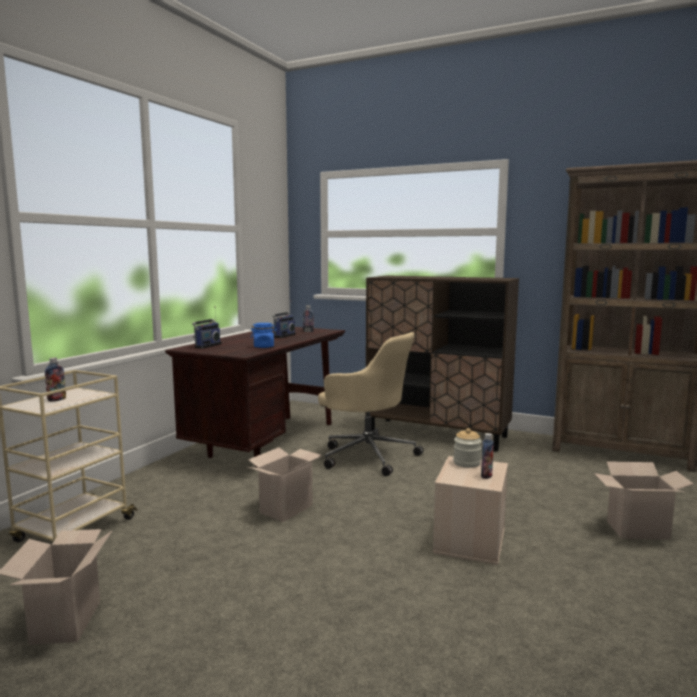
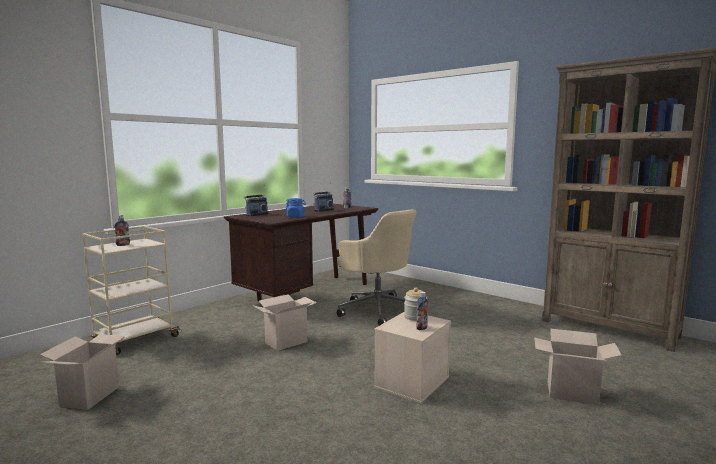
camera: 15 degrees right, 0 degrees up
(438, 434) = (448, 299): brown cabinet -> none

